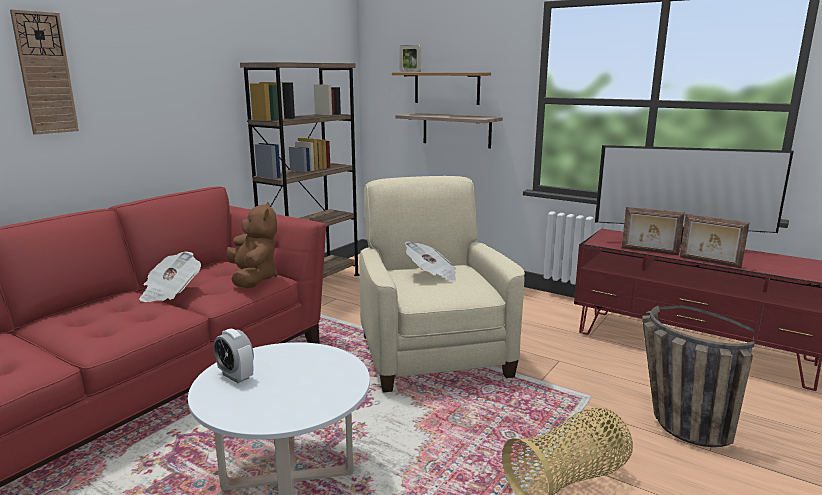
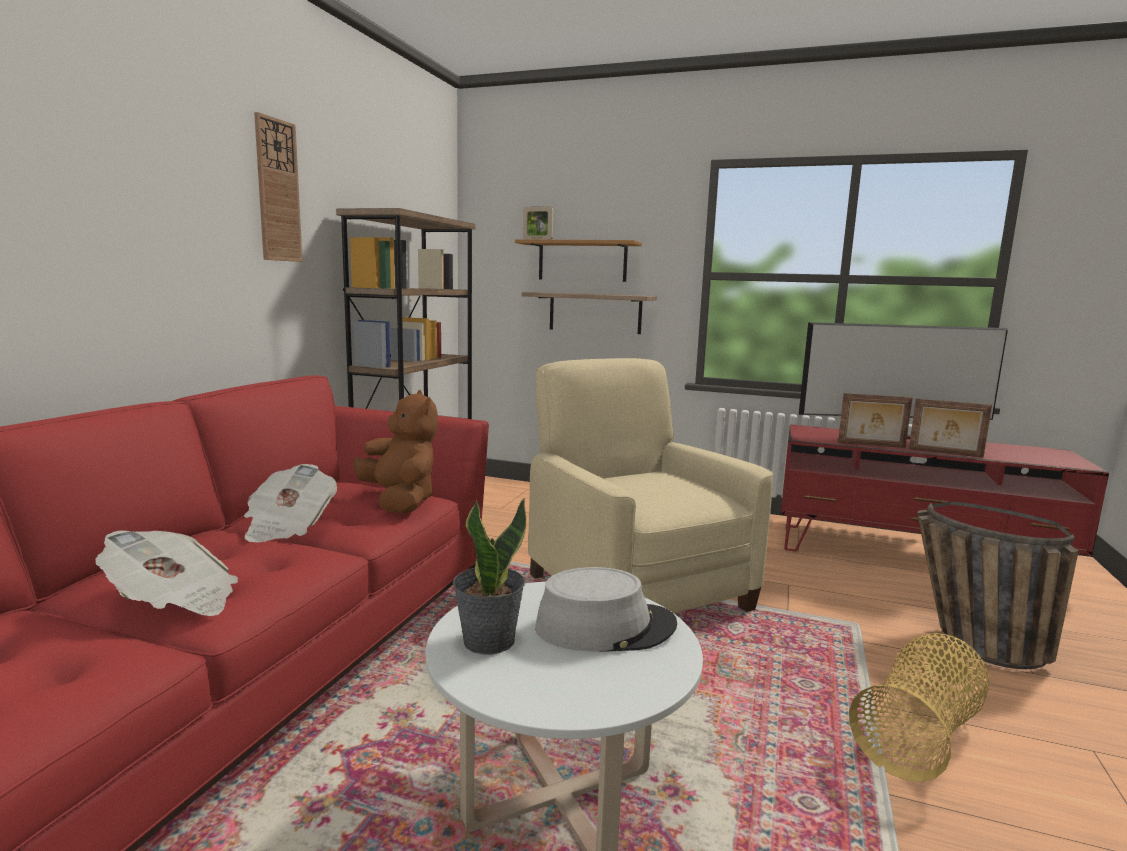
camera: 15 degrees left, 5 degrees down
(45, 73) = (77, 184): wall clock -> wall clock (278, 191)
(235, 376) = (488, 640): alarm clock -> potted plant
(314, 376) = (605, 627): none -> grey hat
(432, 275) = (642, 484): newspaper -> newspaper (175, 601)

